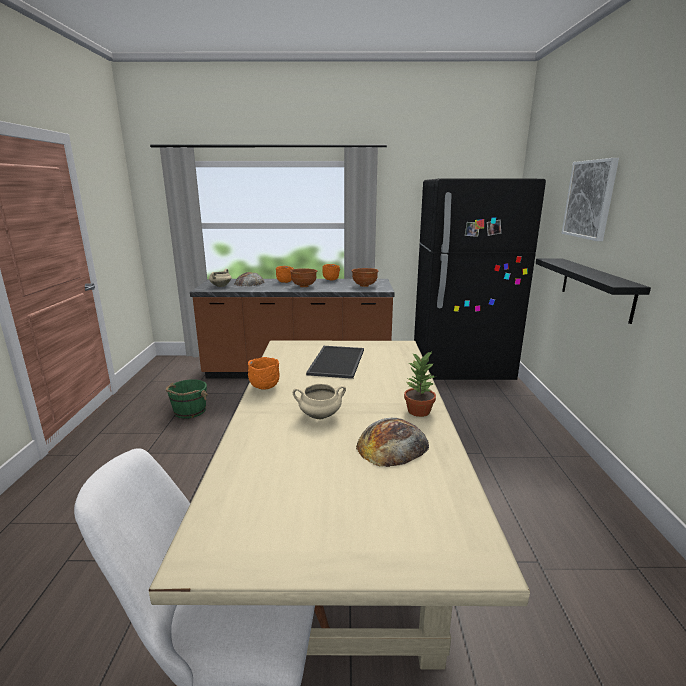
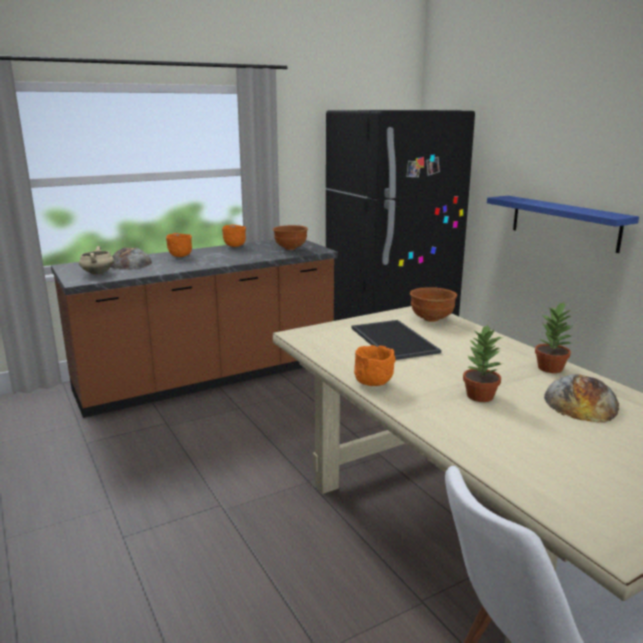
camera: 30 degrees left, 0 degrees up
(189, 411) = (117, 466): green bucket -> none
(304, 286) = (218, 258): brown bowl -> brown bowl (432, 319)
(319, 416) = (479, 396): beige cooking pot -> potted plant
(589, 199) = (541, 133): picture -> none
(596, 288) = (564, 222): black shelf -> blue shelf

